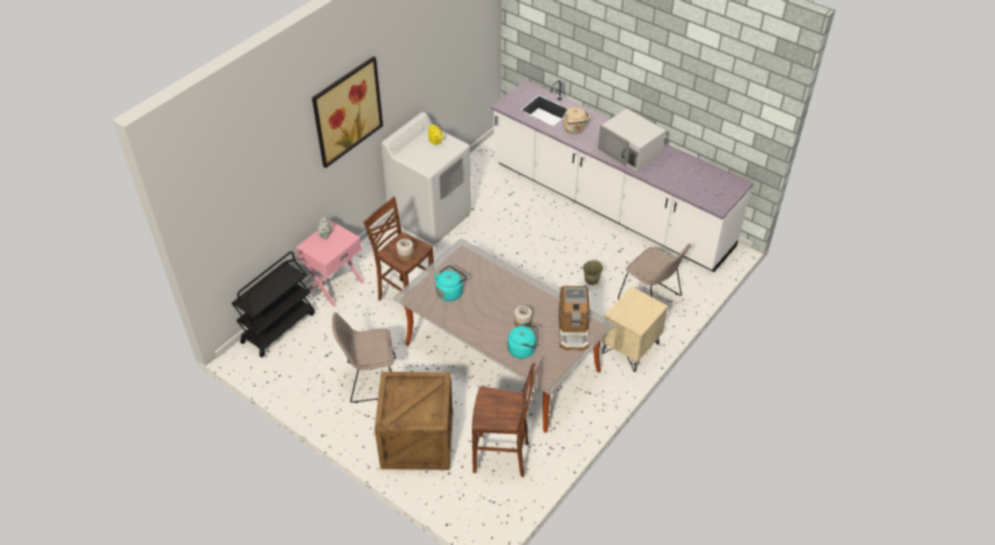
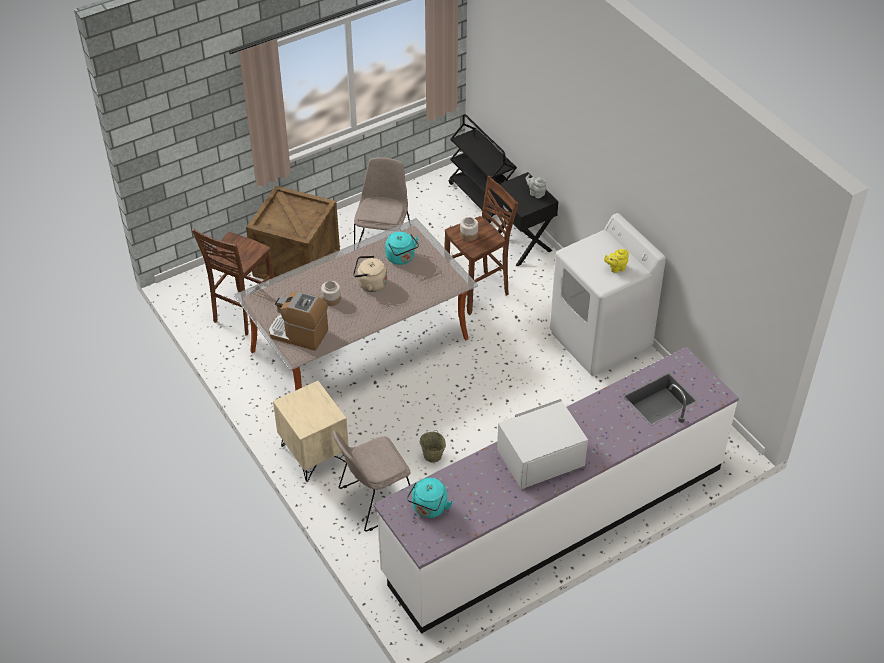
camera: 110 degrees right, 0 degrees up
(335, 285) = (522, 244): pink nightstand -> black nightstand
(347, 111) = (600, 132): picture -> none
(523, 349) = (296, 290): turquoise kettle -> turquoise kettle (429, 509)
(575, 129) = (607, 415): beige kettle -> beige kettle (370, 284)

